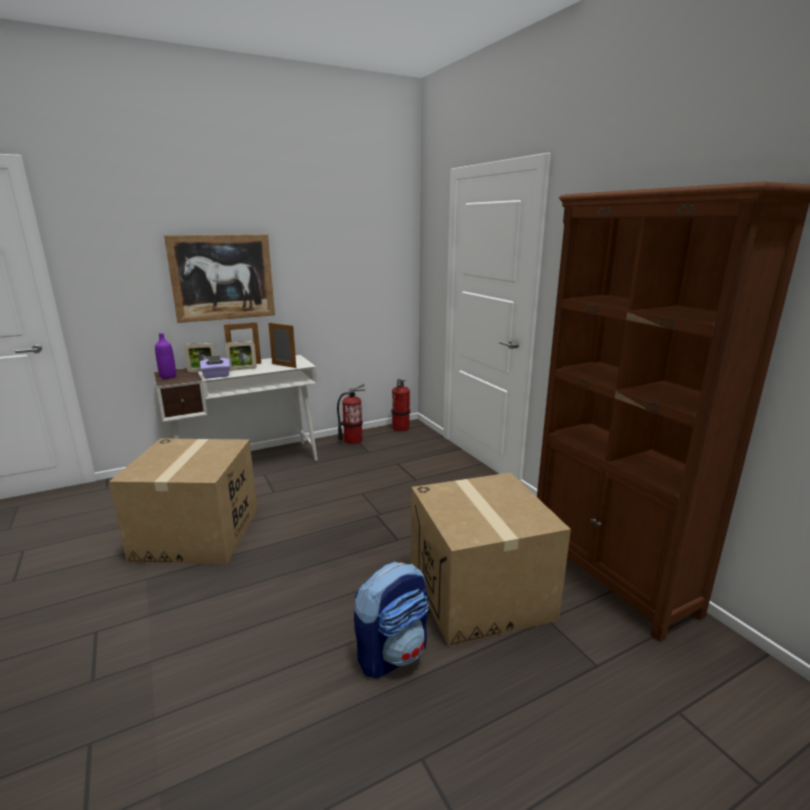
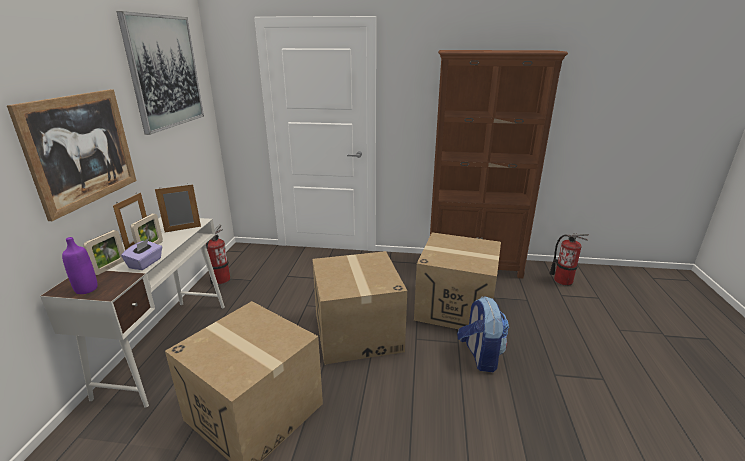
camera: 55 degrees left, 5 degrees up
(344, 225) = (165, 72): none -> picture
(349, 539) = (357, 332): none -> cardboard box
(401, 428) = (238, 253): fire extinguisher -> fire extinguisher (563, 280)

